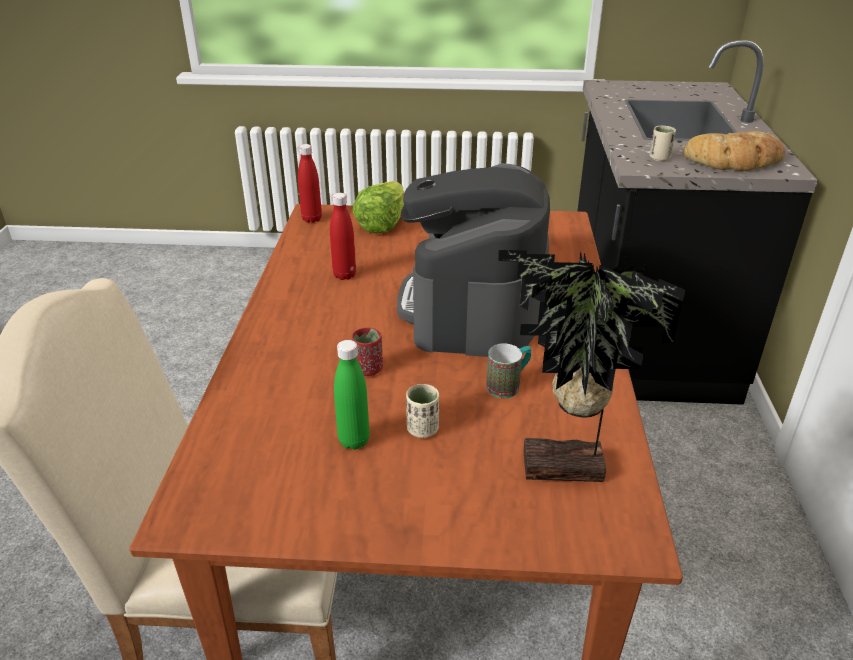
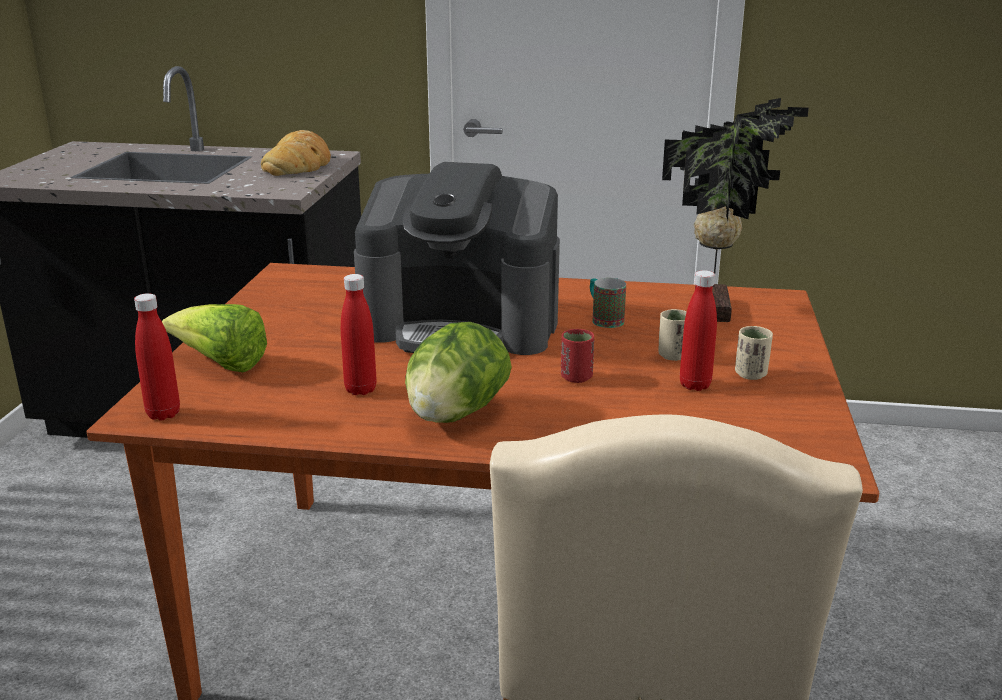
camera: 85 degrees left, 10 degrees down
(302, 315) = (455, 415): none -> lettuce
(354, 441) = (695, 385): green bottle -> red bottle
(659, 158) = (269, 183): beige cup -> beige cup (750, 374)

